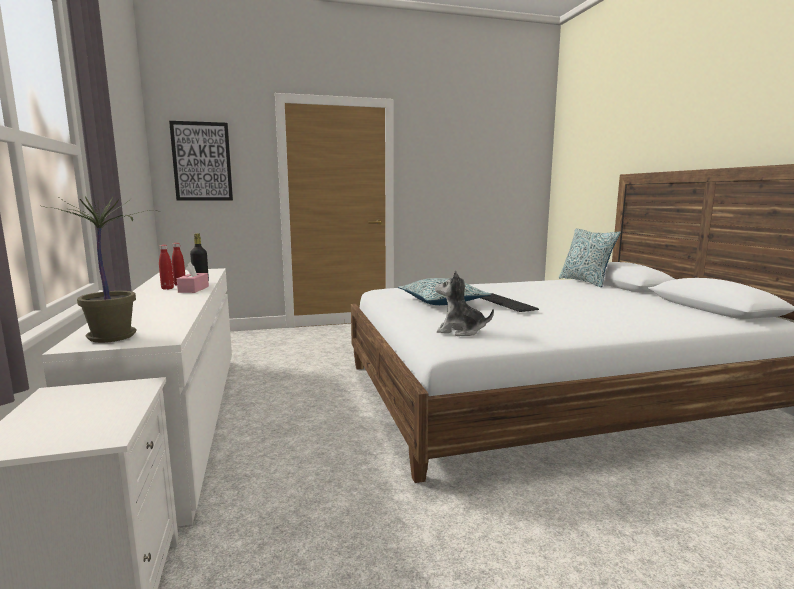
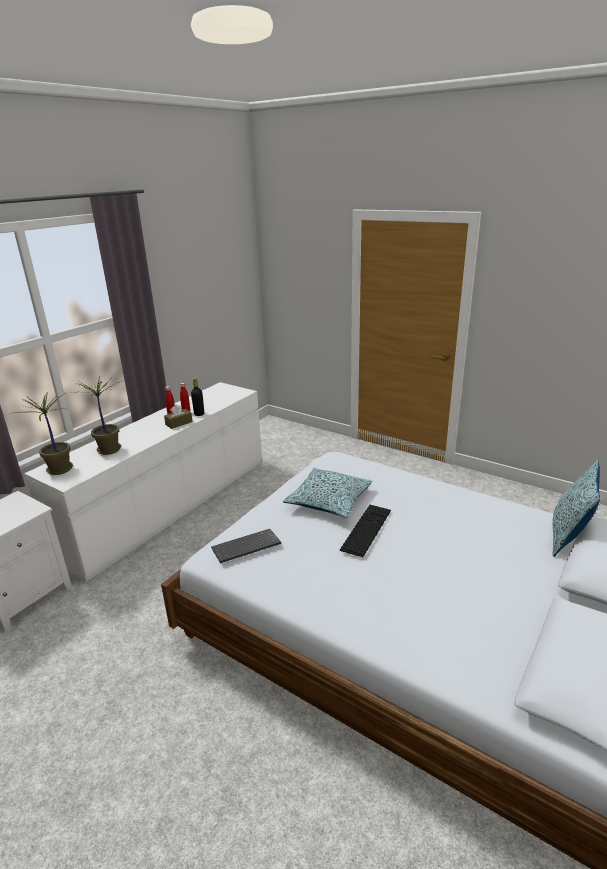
camera: 50 degrees right, 15 degrees up
(148, 314) = (109, 449): none -> potted plant
(193, 289) = (179, 423): pink tissue box -> brown tissue box
(202, 161) = (293, 276): picture -> none
(460, 331) = (246, 548): plush toy -> keyboard

